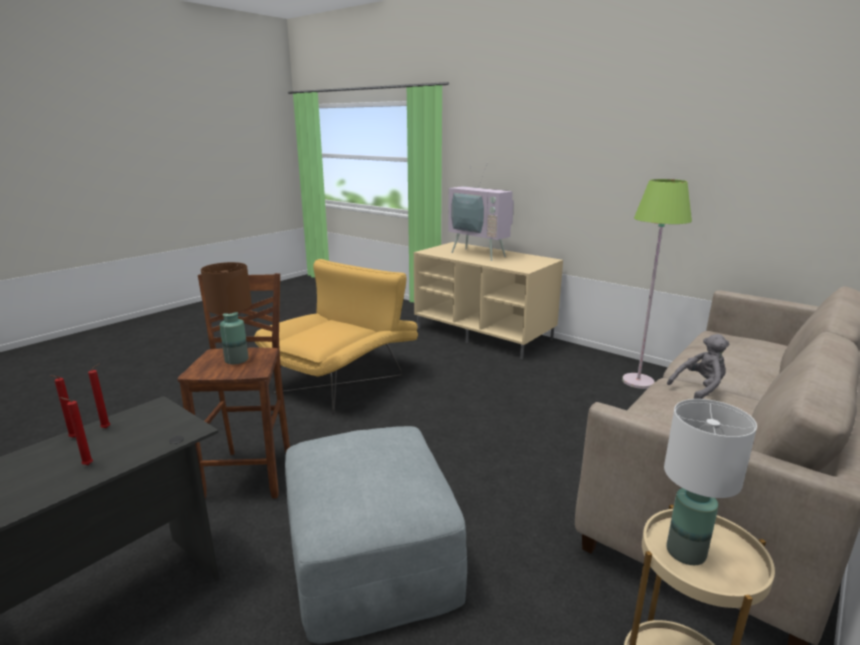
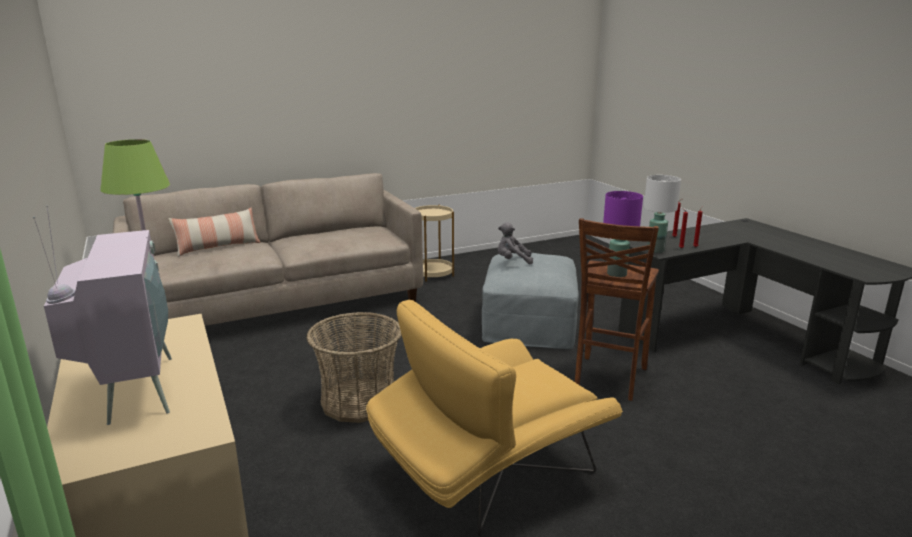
camera: 155 degrees left, 0 degrees up
(236, 360) = (616, 274): brown table lamp -> purple table lamp
(470, 397) = (359, 401): none -> basket
(685, 552) = (438, 214): white table lamp -> white table lamp (656, 250)
(699, 388) = (300, 244): grey plush toy -> grey plush toy (512, 261)
(766, 364) = (218, 247): none -> pillow

